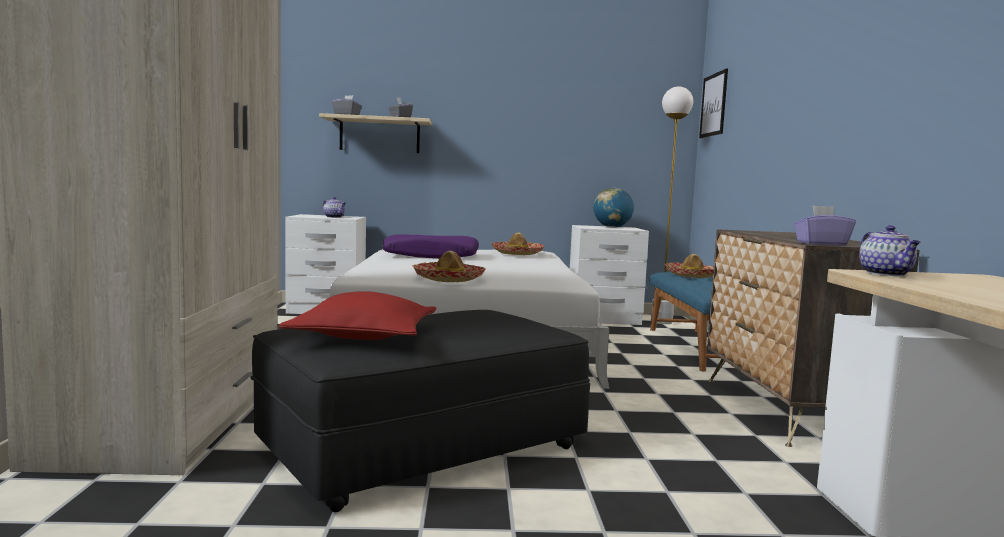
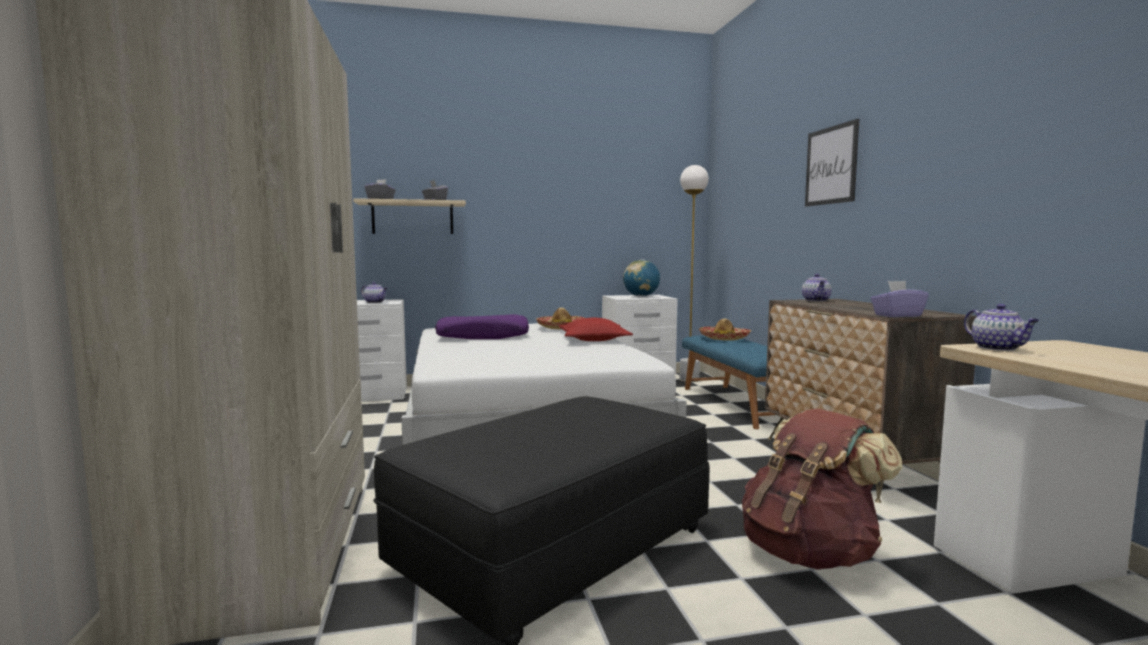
camera: 10 degrees left, 0 degrees up
(364, 336) = (503, 447): red pillow -> red pillow (594, 340)
(449, 279) = (527, 364): hat -> none
(675, 479) = (809, 553): none -> brown backpack
(713, 105) = (725, 181): picture -> picture (831, 165)
(768, 232) = (816, 300): none -> teapot

